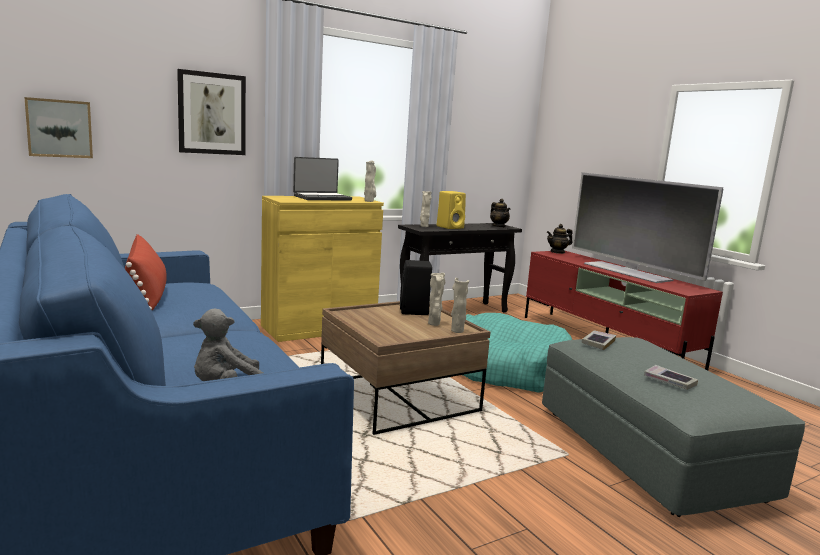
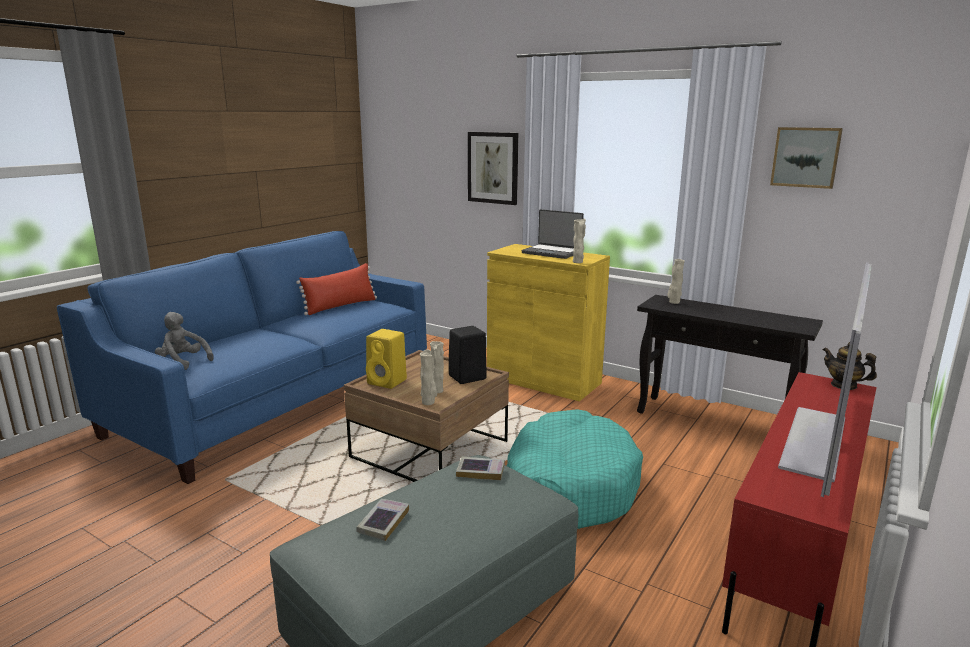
camera: 65 degrees right, 5 degrees up
(59, 128) = (403, 181): picture -> picture (805, 157)
(450, 227) = (706, 310): yellow speaker -> yellow speaker (388, 382)
(498, 226) = (789, 324): teapot -> none

